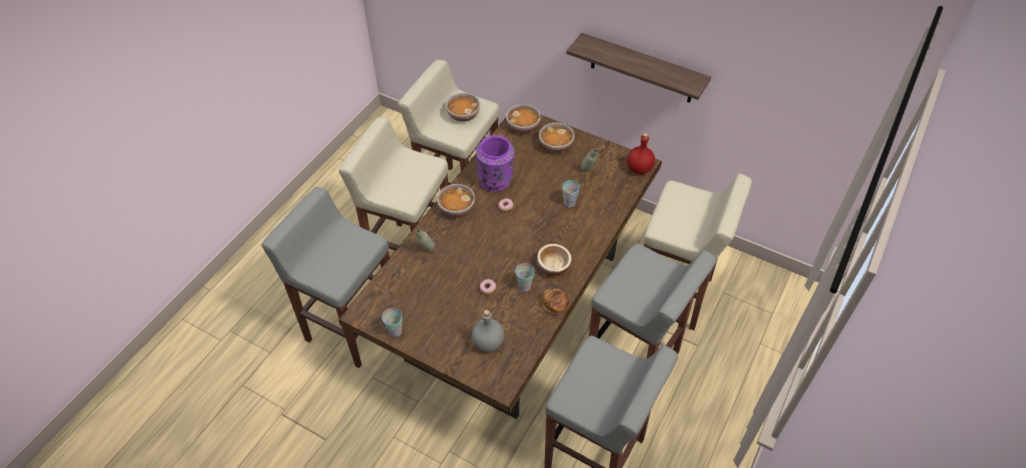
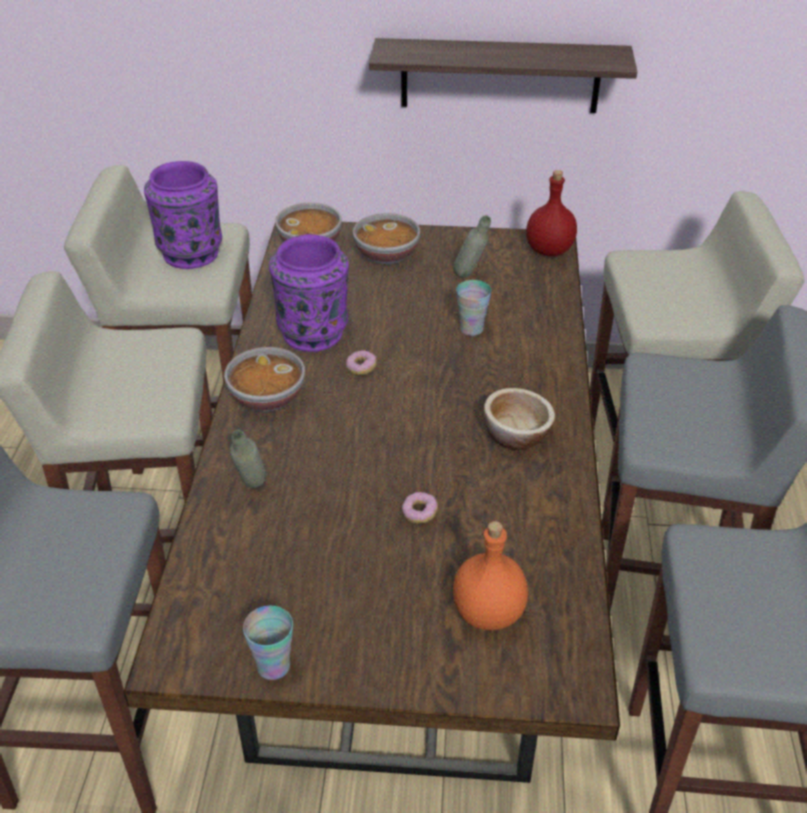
camera: 25 degrees left, 10 degrees down
(463, 115) = (190, 253): bowl -> purple vase
(487, 342) = (487, 612): grey bottle -> orange bottle
(524, 286) = (487, 484): cup -> none
(555, 305) = (569, 497): bread -> none

